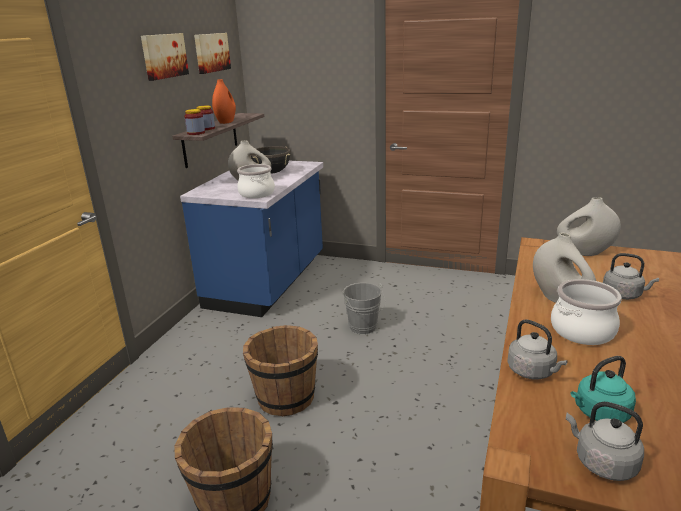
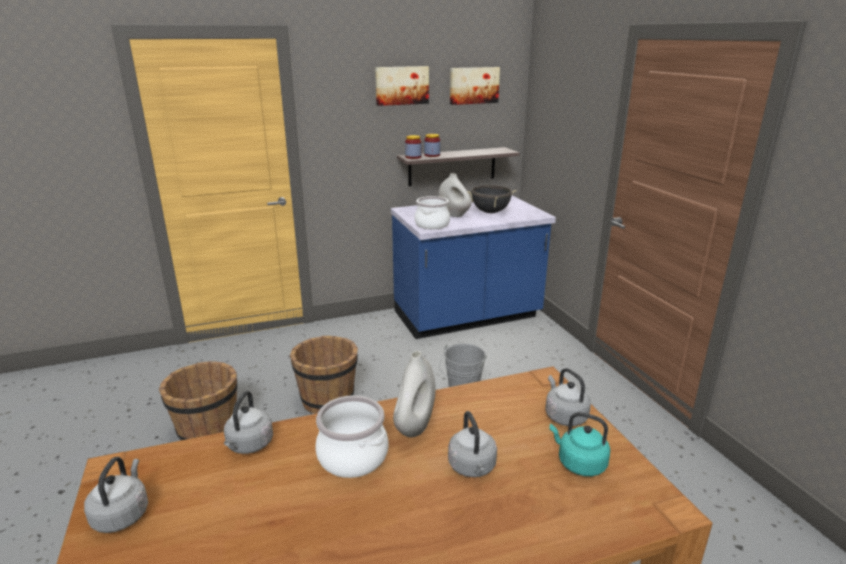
camera: 50 degrees right, 0 degrees up
(226, 122) = (464, 153): orange vase -> none
(584, 253) = (564, 416): white vase -> grey kettle
(599, 413) = (199, 498): turquoise kettle -> turquoise kettle (579, 463)

